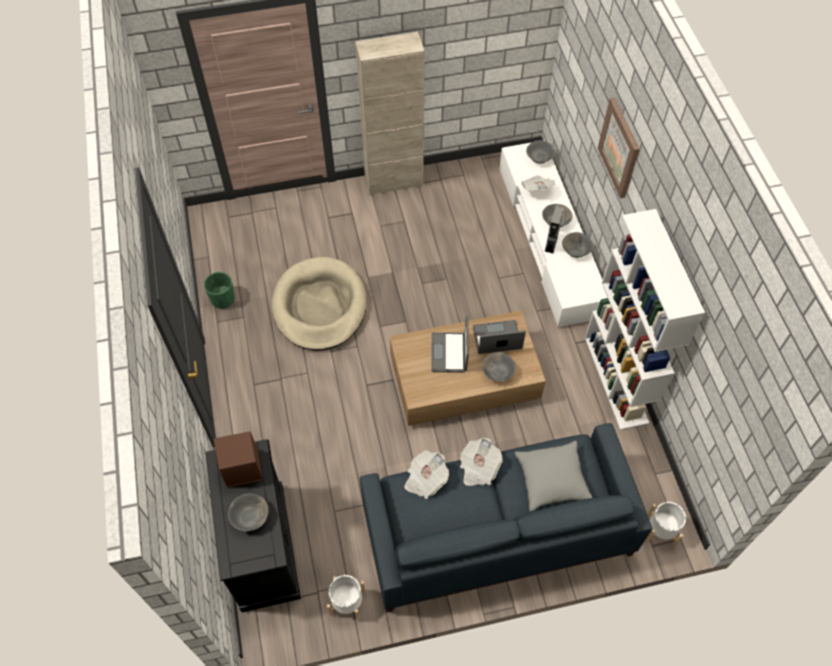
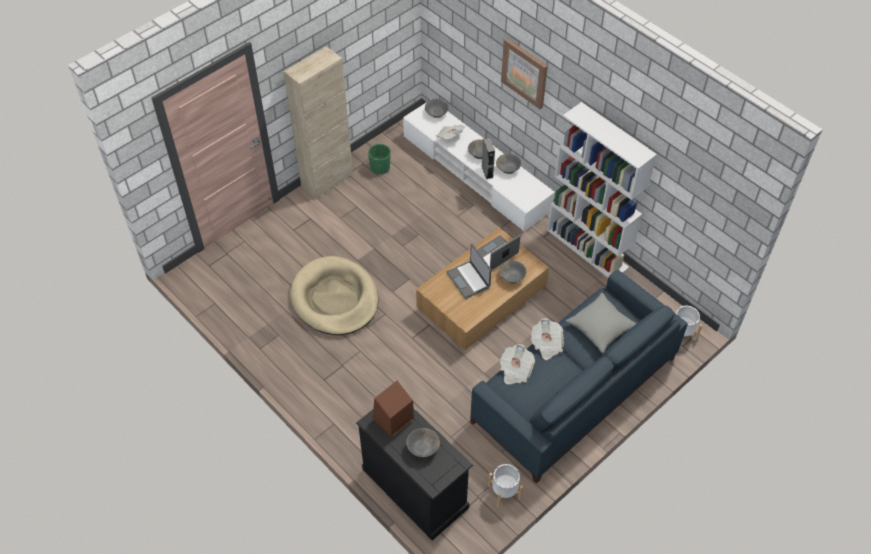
camera: 30 degrees left, 5 degrees down
(223, 299) = (251, 329): green planter -> green planter (380, 167)

